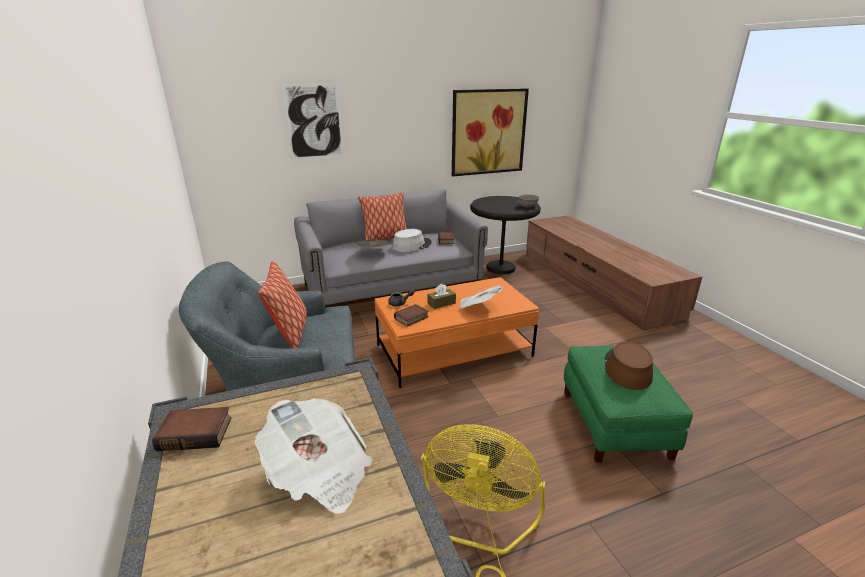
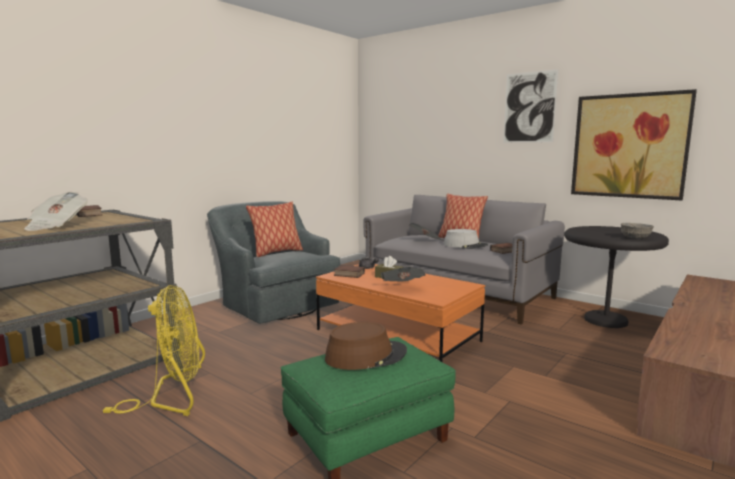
camera: 60 degrees right, 15 degrees down
(314, 121) = (441, 129): picture -> picture (529, 107)

